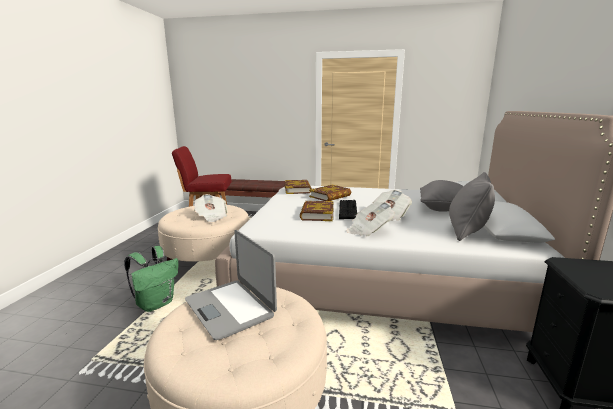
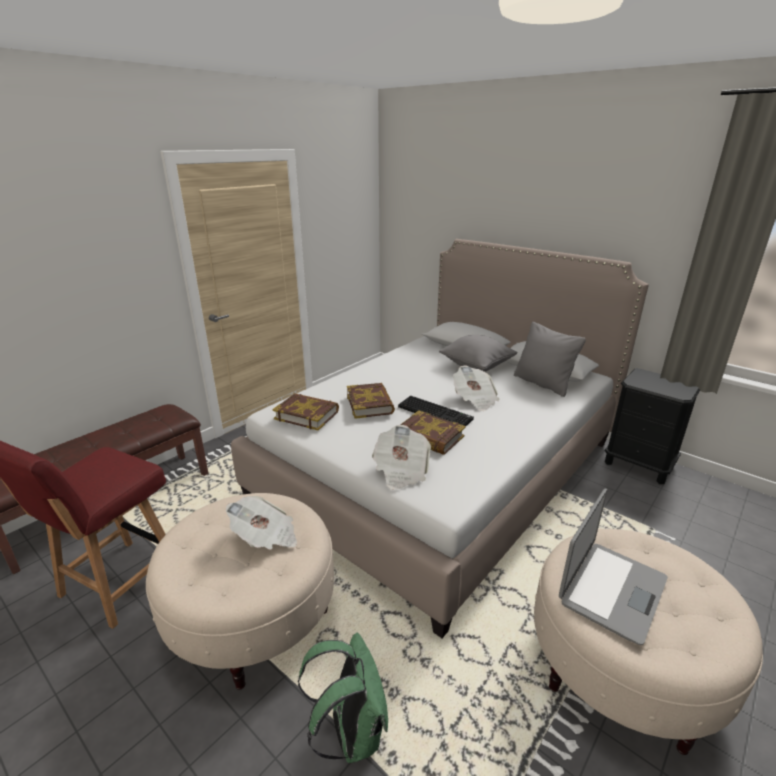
camera: 60 degrees left, 10 degrees up
(230, 308) = (611, 590): laptop -> laptop turned 45 degrees counterclockwise
(369, 230) = (510, 426): newspaper -> newspaper (401, 471)

